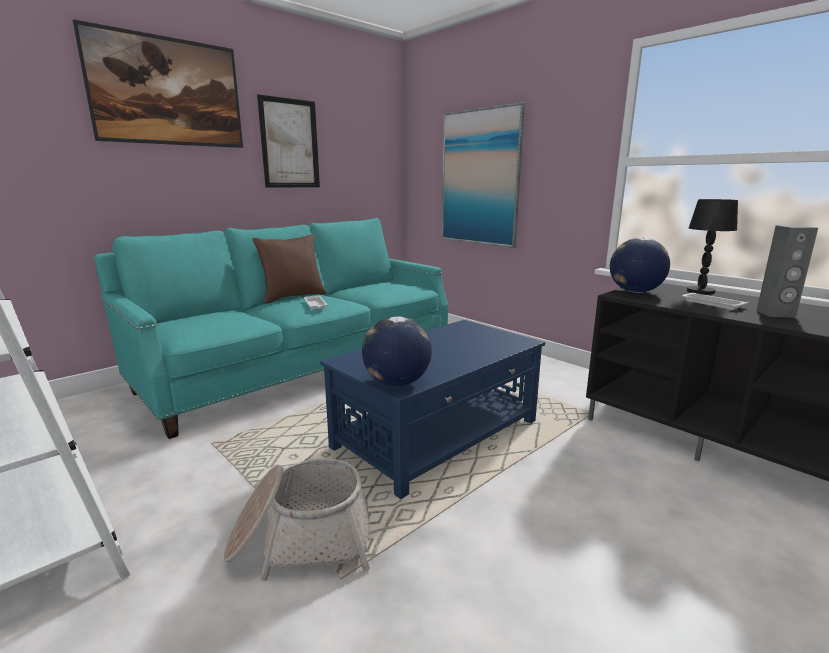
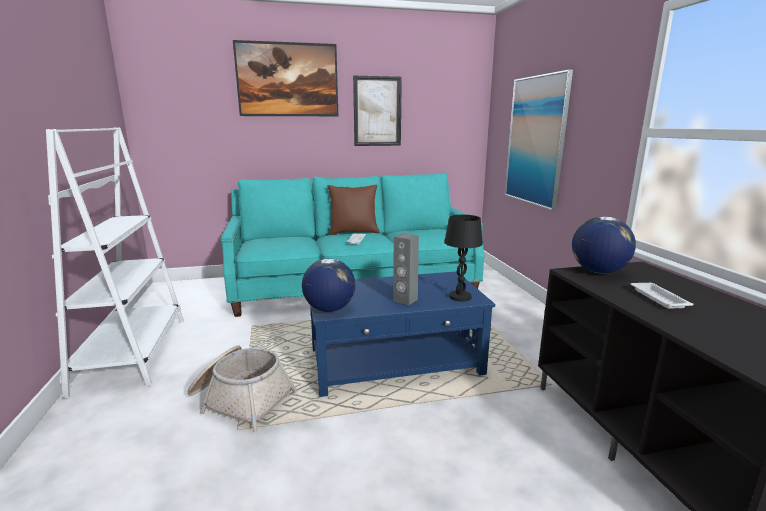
camera: 30 degrees right, 0 degrees up
(700, 291) = (680, 283): black table lamp -> black table lamp (460, 297)
(776, 314) = (712, 323): grey speaker -> grey speaker (405, 300)

